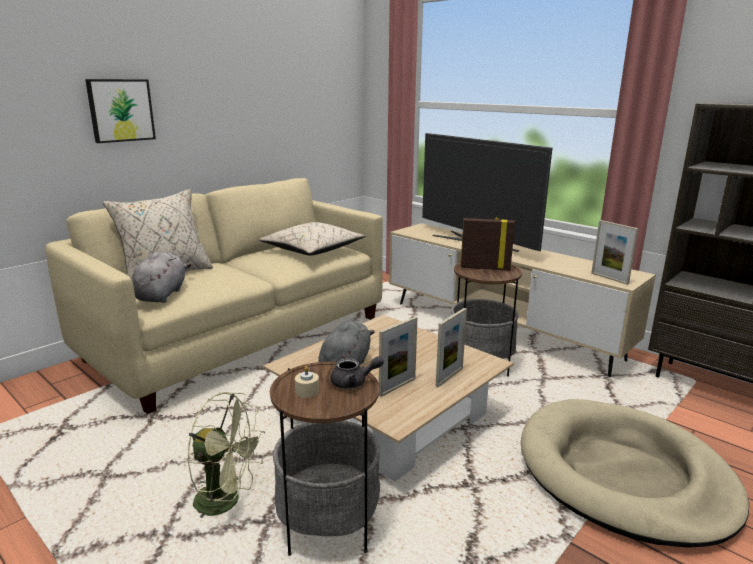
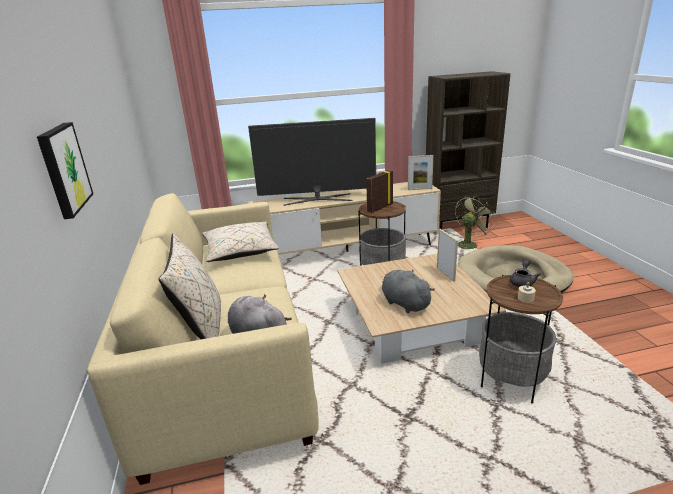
camera: 55 degrees left, 5 degrees up
(227, 501) = (465, 419): green fan -> green fan (469, 244)
(397, 387) = (445, 293): picture frame -> none

